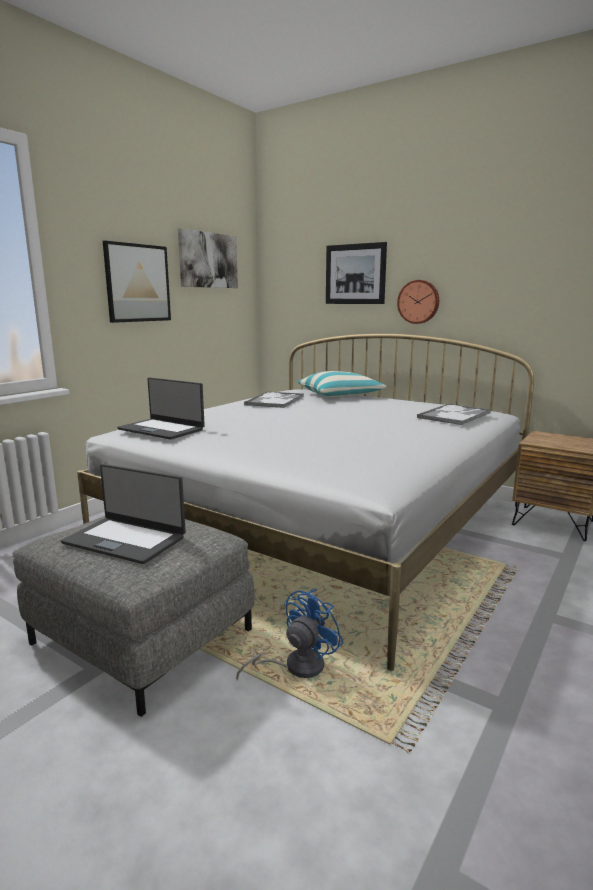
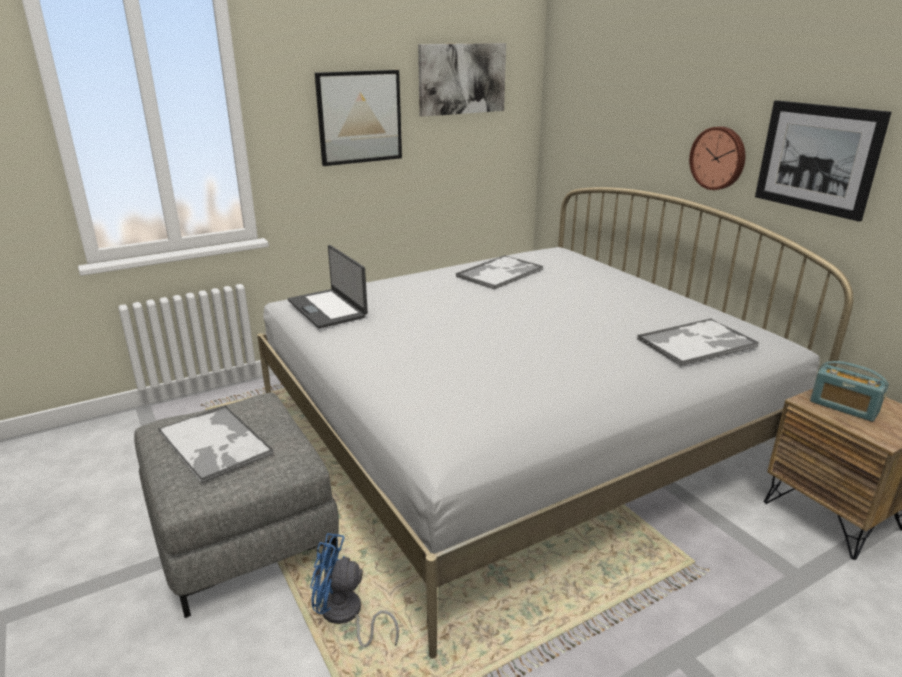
camera: 25 degrees right, 10 degrees up
(125, 539) = (215, 444): laptop -> tray
(296, 667) = (346, 616): blue fan -> blue fan turned 150 degrees counterclockwise
(339, 395) = (593, 272): pillow -> none
(355, 274) = (646, 105): picture -> picture (817, 158)
(552, 441) = (843, 407): none -> radio

